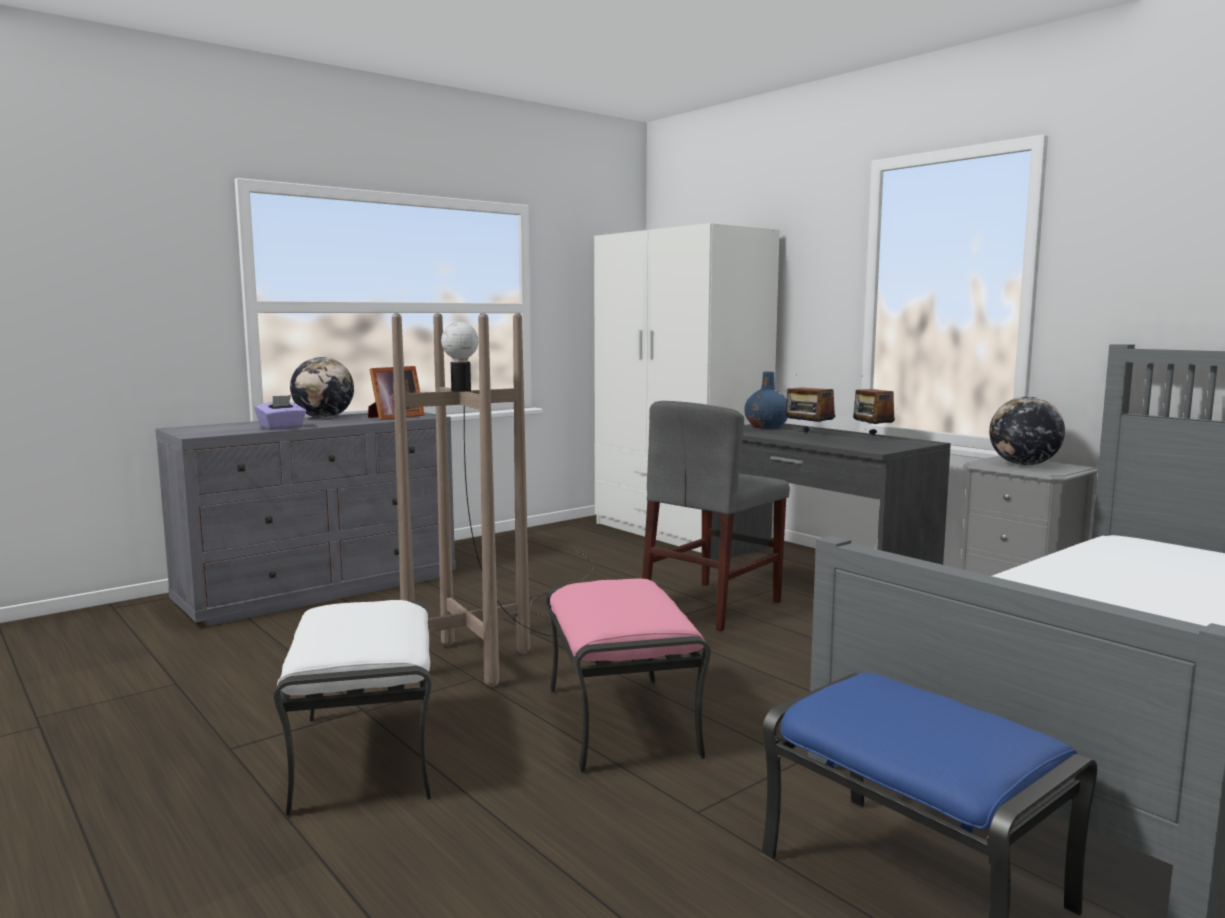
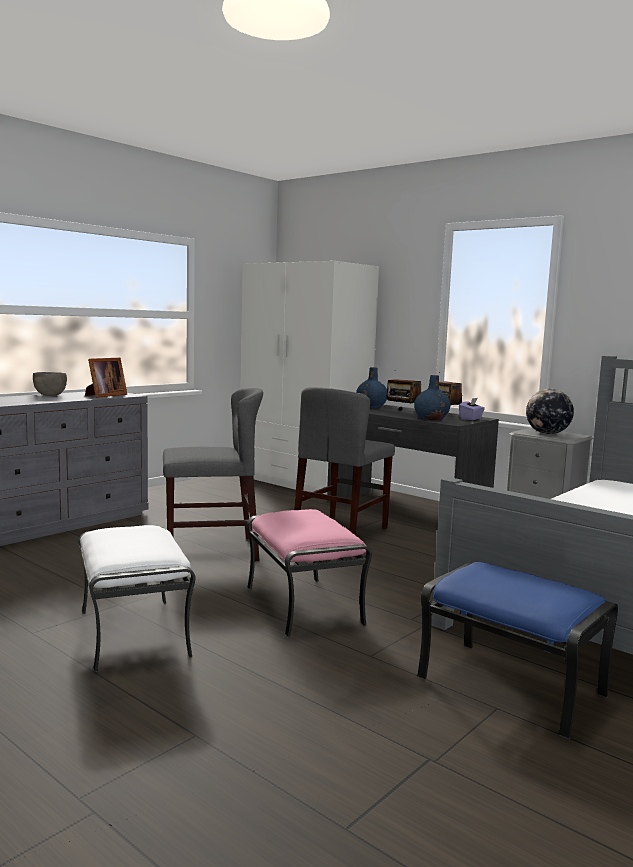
camera: 10 degrees left, 0 degrees up
(282, 428) = (26, 402): purple tissue box -> purple tissue box (471, 418)
(324, 418) = (50, 395): globe -> grey bowl
(519, 630) = (211, 550): brown floor lamp -> grey chair
(846, 444) = (431, 419): none -> blue vase

